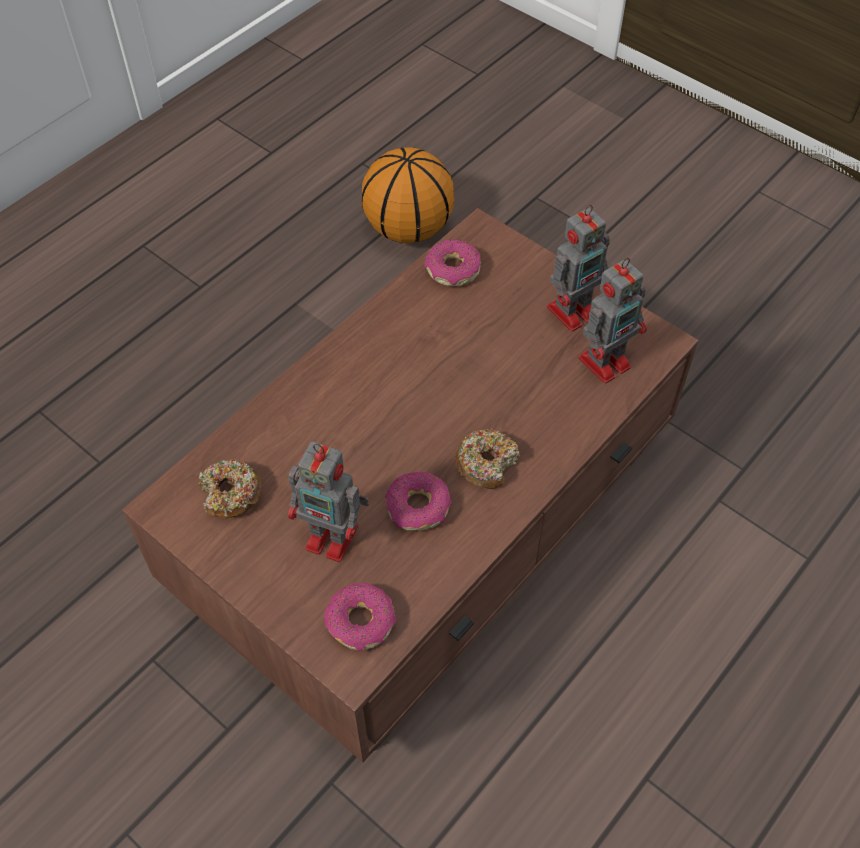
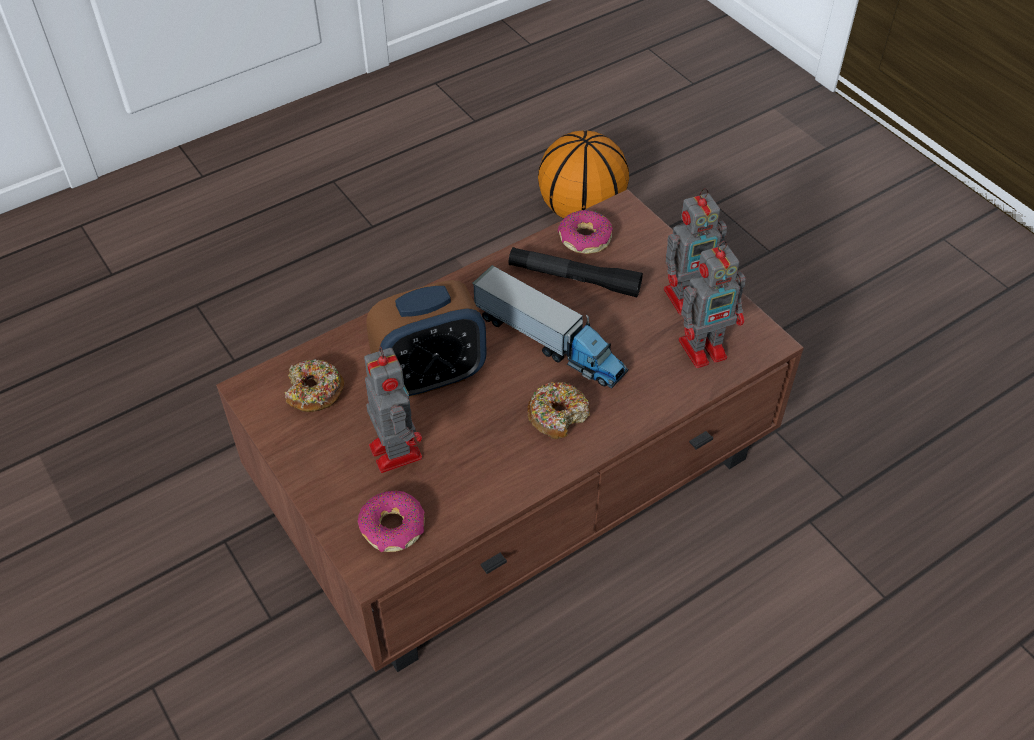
camera: 15 degrees right, 5 degrees down
(334, 538) = (394, 450): toy robot -> toy robot turned 150 degrees counterclockwise
(345, 449) = (430, 375): none -> alarm clock
(418, 508) = (480, 440): donut -> none
(453, 388) = (549, 342): none -> toy truck
(455, 315) = (574, 279): none -> black flashlight

